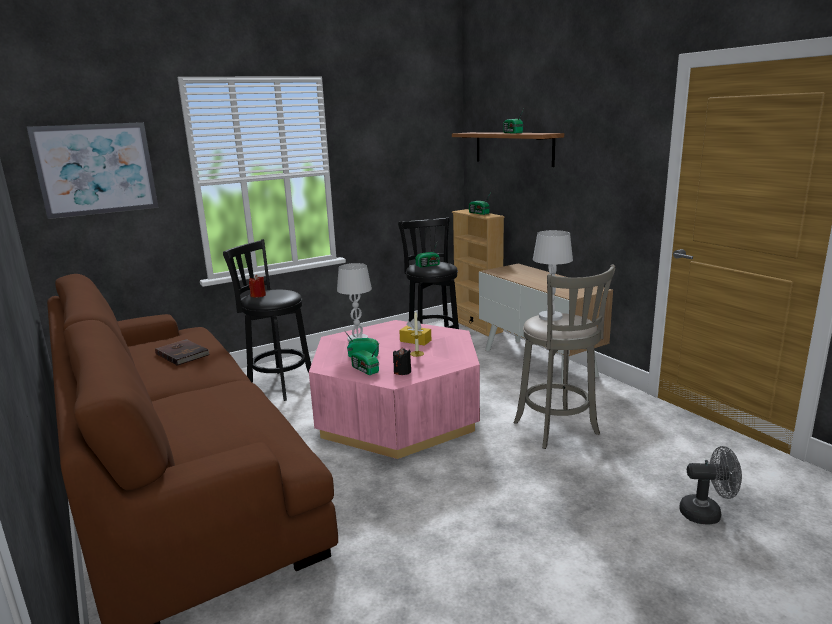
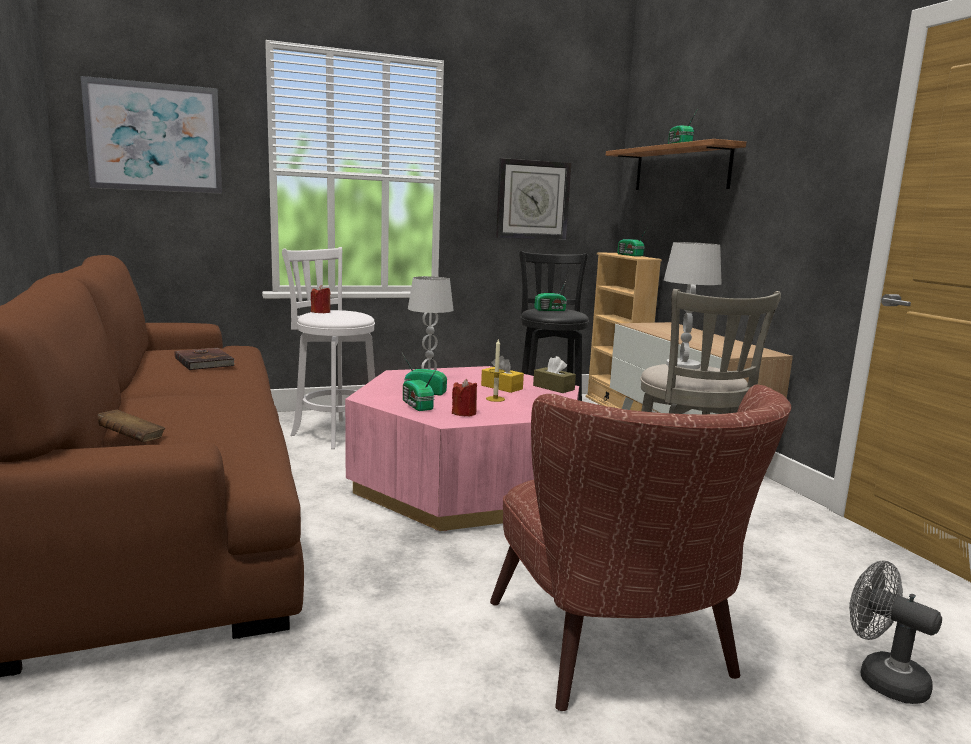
camera: 10 degrees right, 5 degrees down
(187, 445) = (130, 440): none -> brown book
(278, 385) = (333, 432): black stool -> white stool
(400, 177) = (532, 200): none -> wall clock
(402, 372) = (464, 413): black candle -> red candle
(452, 335) = (553, 388): none -> brown tissue box
(550, 530) = (619, 655): none -> brown armchair
(706, 513) = (881, 678): grey fan -> grey fan turned 150 degrees counterclockwise

